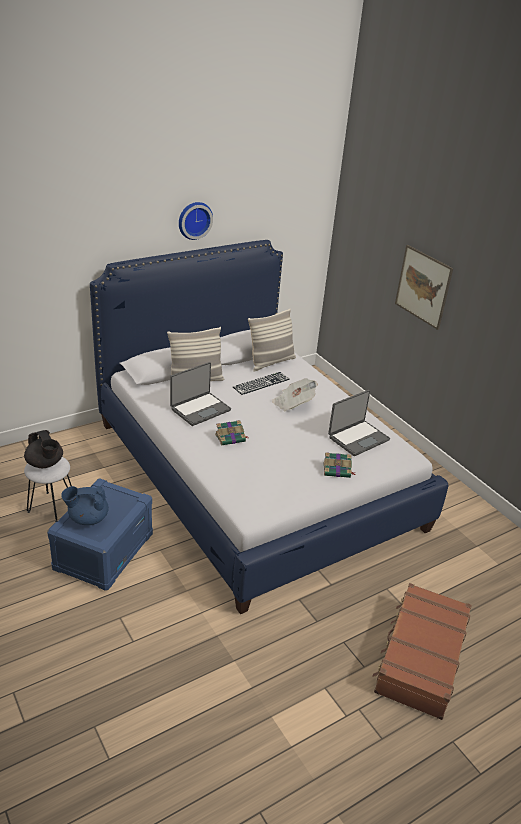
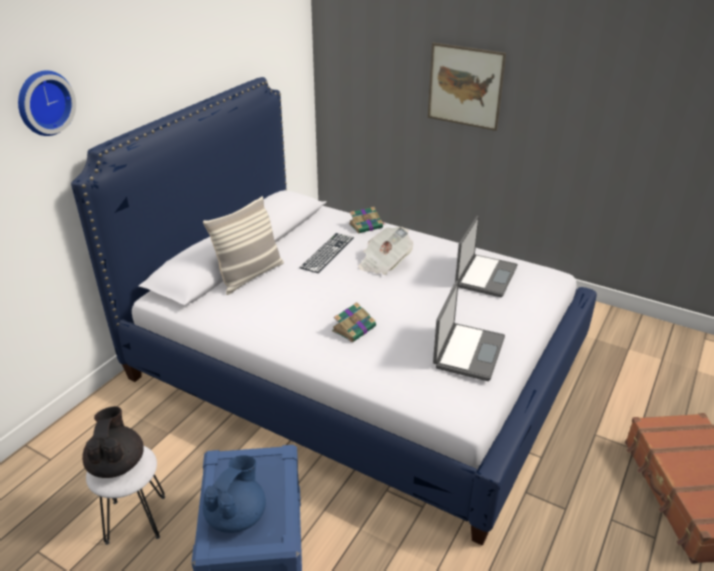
camera: 25 degrees left, 0 degrees up
(45, 463) = (117, 464): black teapot -> black teapot turned 120 degrees counterclockwise
(87, 518) = (237, 515): blue teapot -> blue teapot turned 150 degrees clockwise
(194, 220) = (176, 65): wall clock -> wall clock (43, 102)
(200, 409) = (286, 308): laptop -> laptop (467, 352)
(271, 362) = (316, 225): pillow -> none
(337, 470) = (501, 320): book -> book (366, 226)

